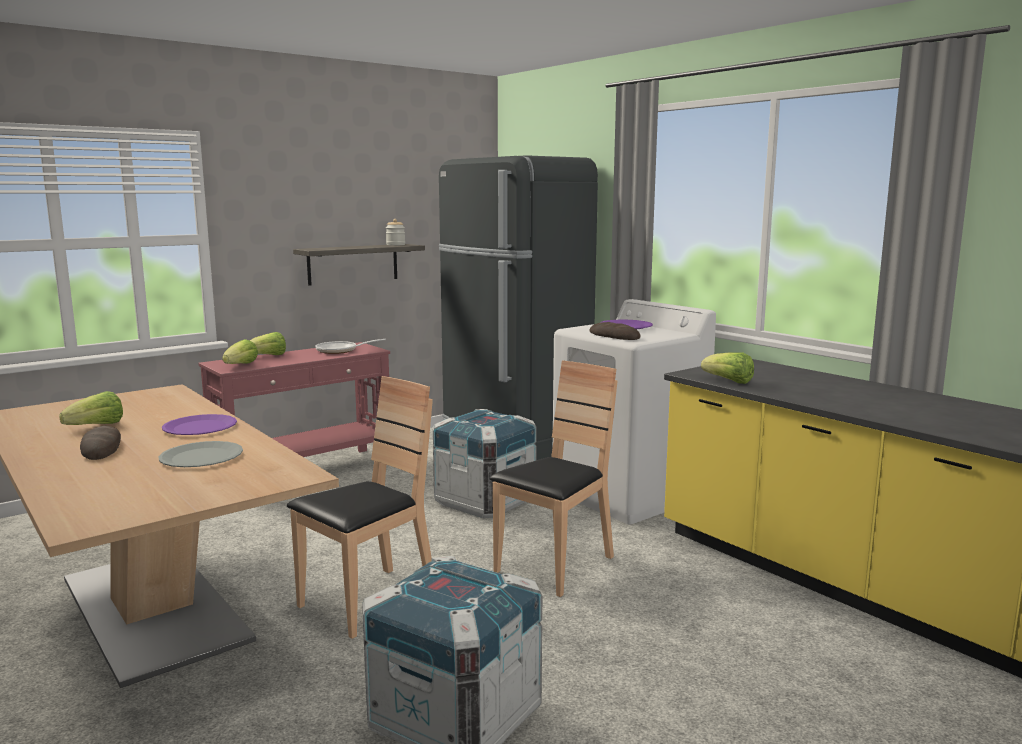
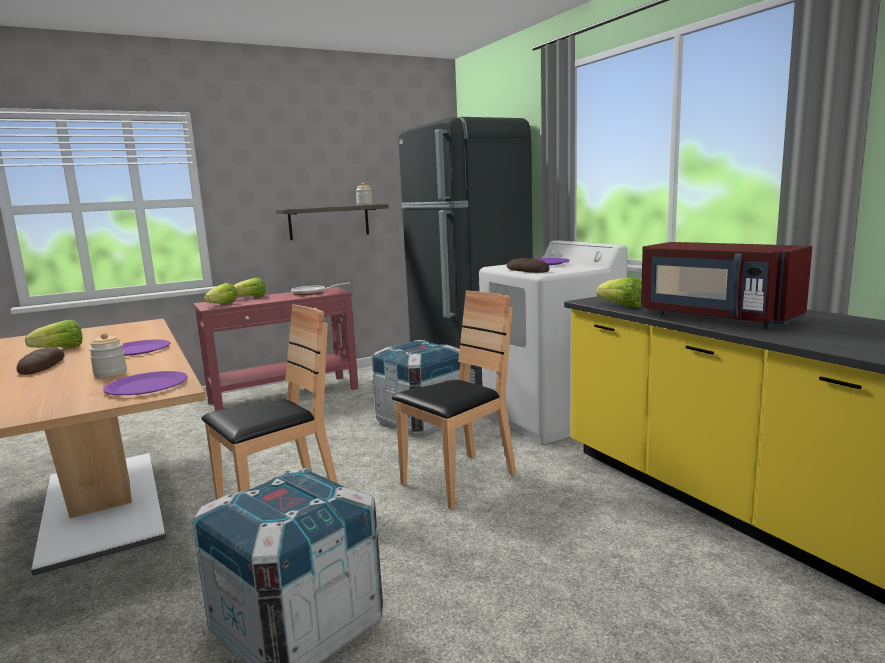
camera: 10 degrees right, 0 degrees up
(201, 457) = (110, 373): grey plate -> jar
(264, 472) = (147, 386): none -> purple plate
(827, 396) = (716, 317): none -> red microwave

